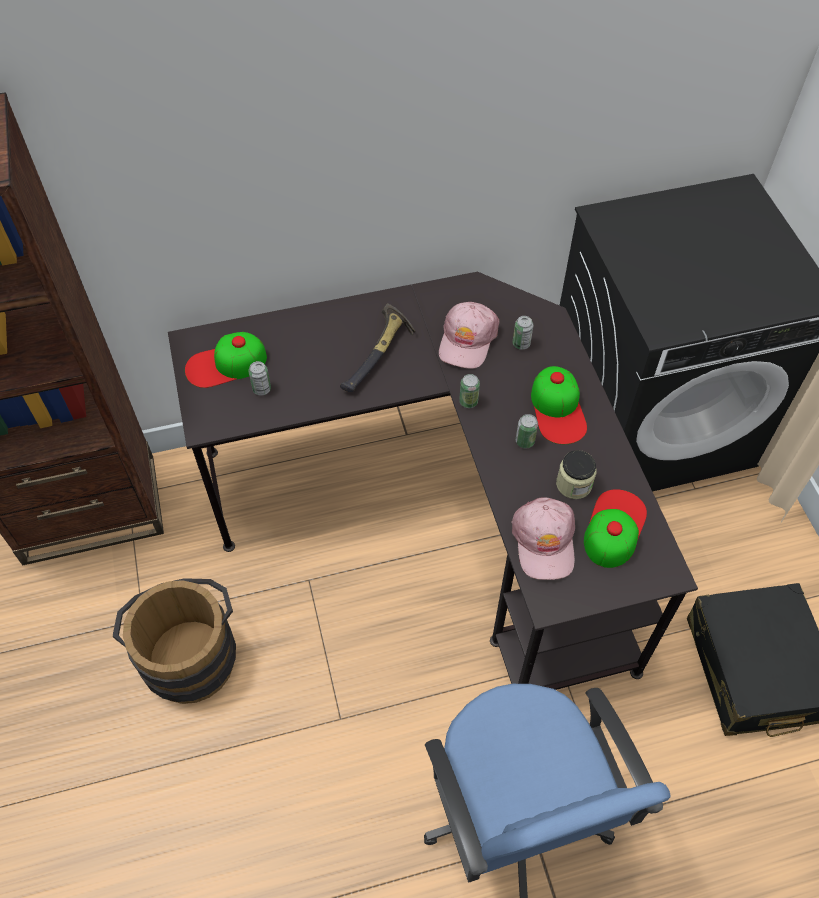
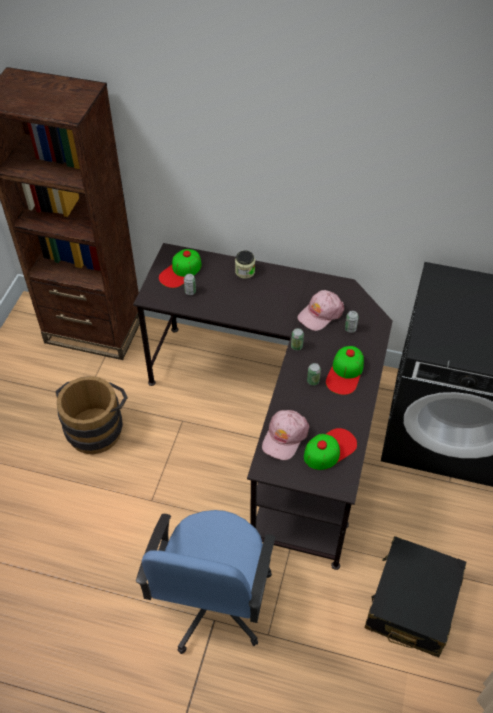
camera: 30 degrees right, 5 degrees down
(226, 364) = (181, 271): cap -> cap turned 60 degrees counterclockwise
(379, 356) = (265, 301): hammer -> none
(573, 484) = (324, 416): jar -> jar (245, 272)

